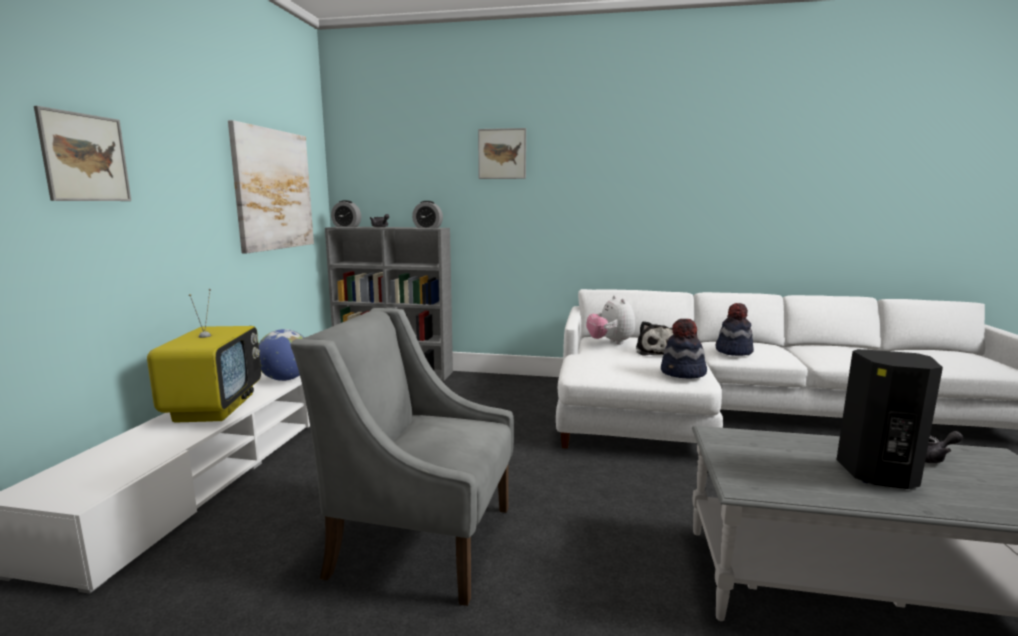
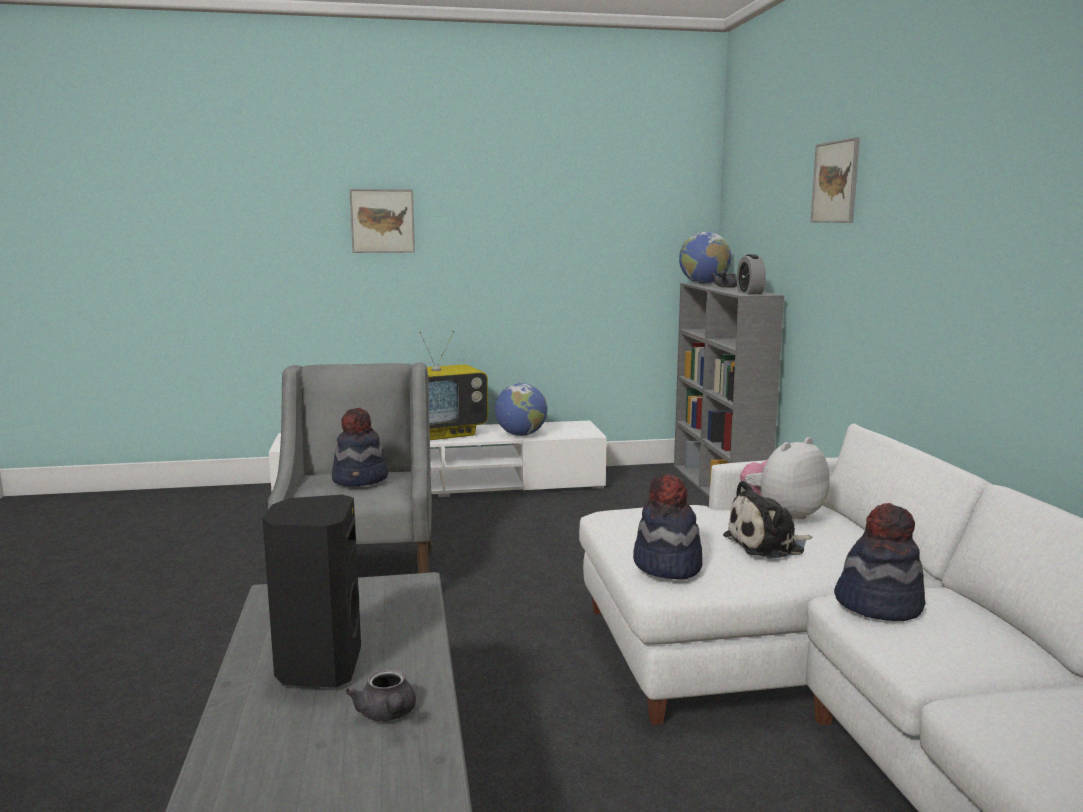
camera: 70 degrees right, 0 degrees up
(273, 190) = (602, 238): picture -> none
(347, 227) = (704, 284): alarm clock -> globe
(453, 429) = (361, 479): none -> hat

